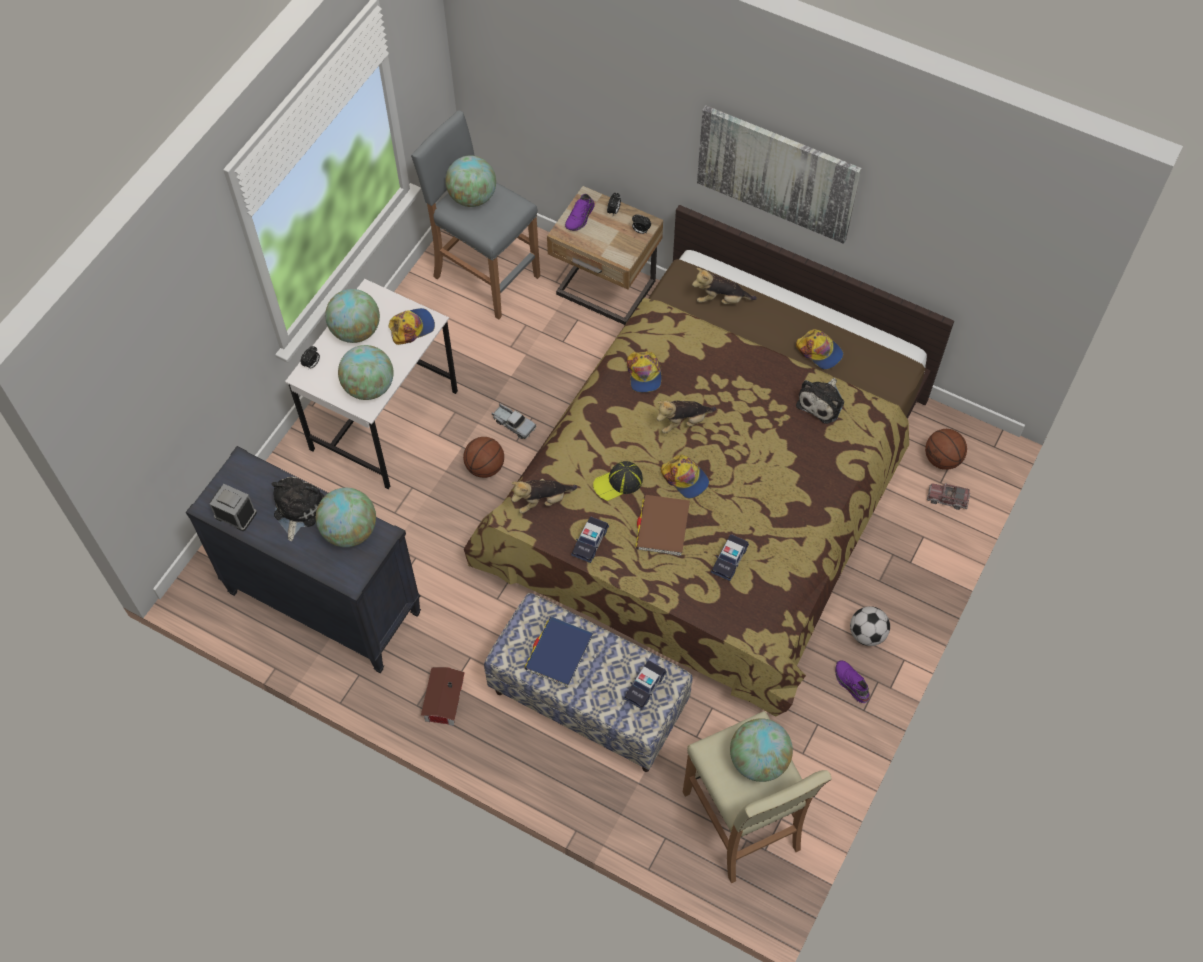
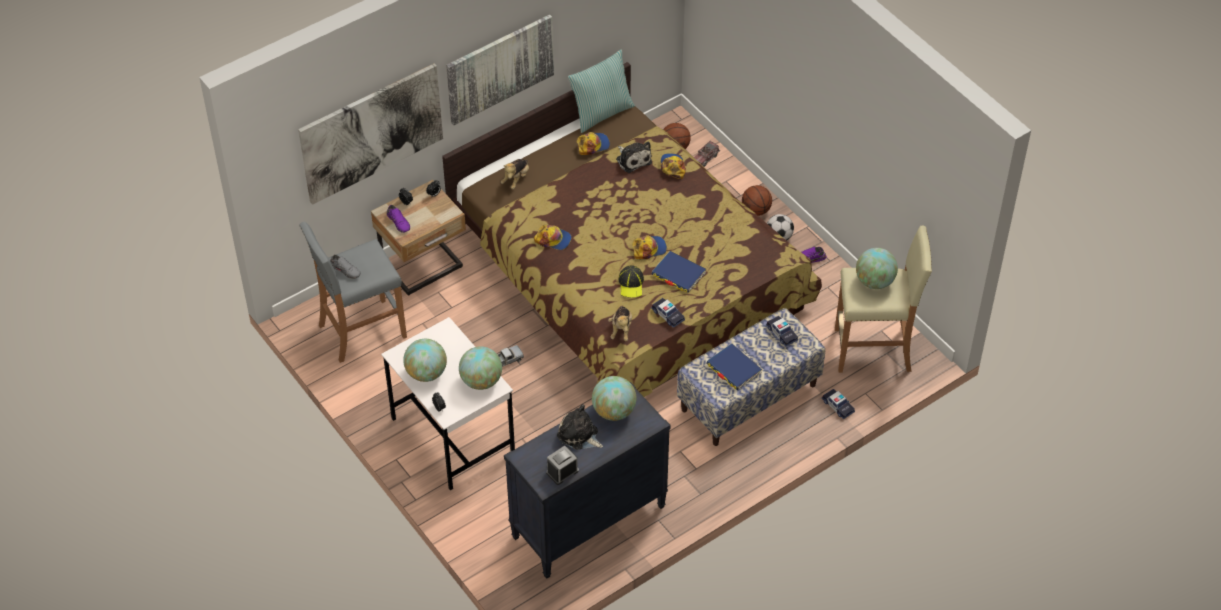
camera: 65 degrees left, 10 degrees down
(411, 327) = (444, 340): cap -> cap (672, 167)
(442, 701) = (705, 478): toy house -> none
(472, 197) = (346, 270): globe -> grey shoe
(485, 467) = (531, 390): basketball -> basketball (756, 210)
(597, 100) = (371, 132): none -> picture
(662, 527) = (678, 274): brown book -> blue book
(683, 422) = (604, 234): plush toy -> none
(729, 559) = (722, 250): toy car -> toy car (838, 406)
(882, 340) = (601, 113): none -> pillow

